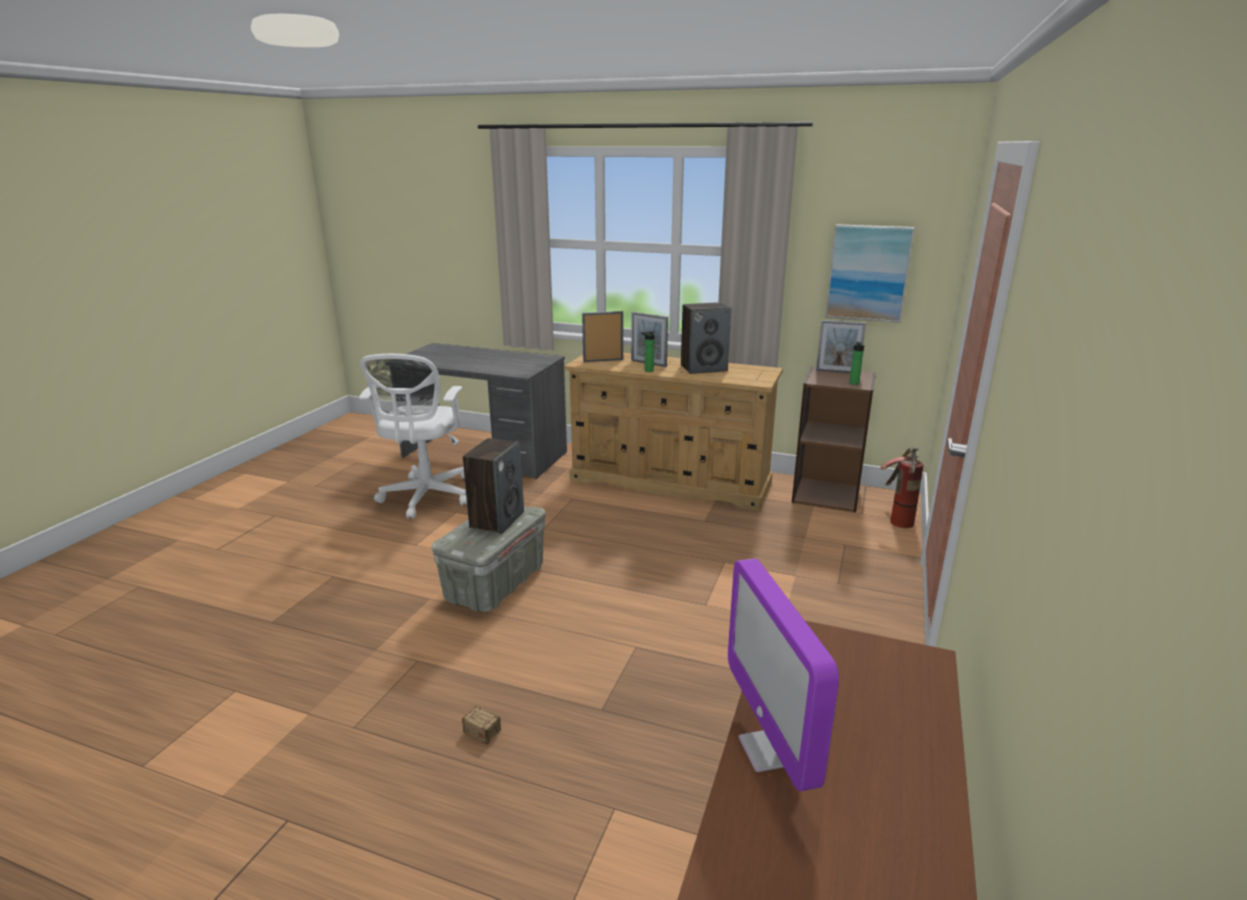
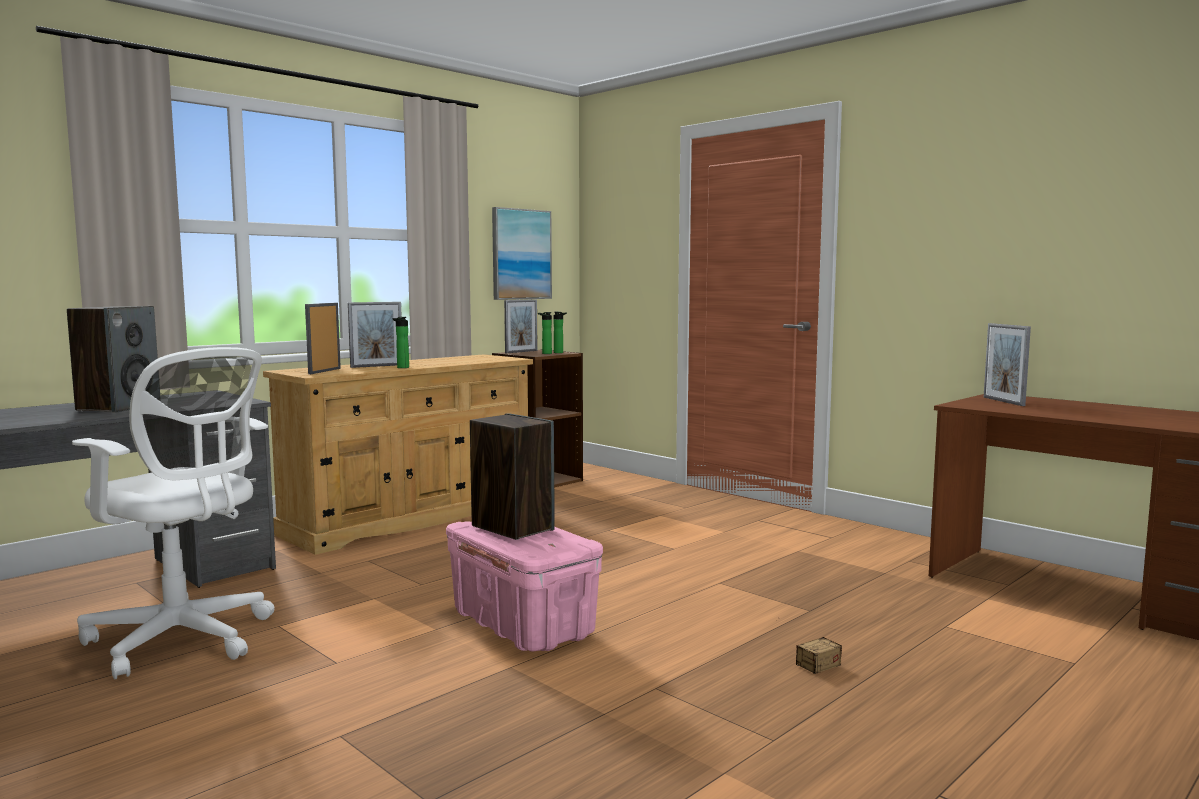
camera: 65 degrees left, 15 degrees down
(495, 584) = (524, 625): grey storage box -> pink storage box
(704, 368) = (436, 361): speaker -> speaker (119, 407)
(771, 750) = (1099, 417): monitor -> none
(837, 381) = (545, 353): none -> bottle
(861, 664) = (1003, 401): none -> picture frame
(895, 518) = (609, 475): fire extinguisher -> none

